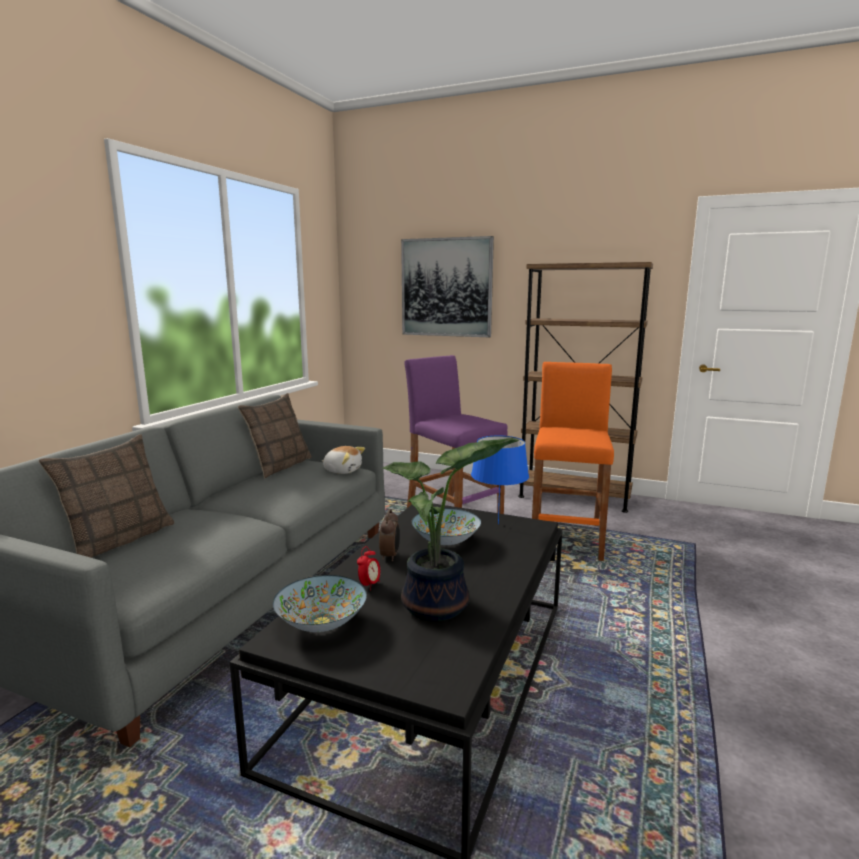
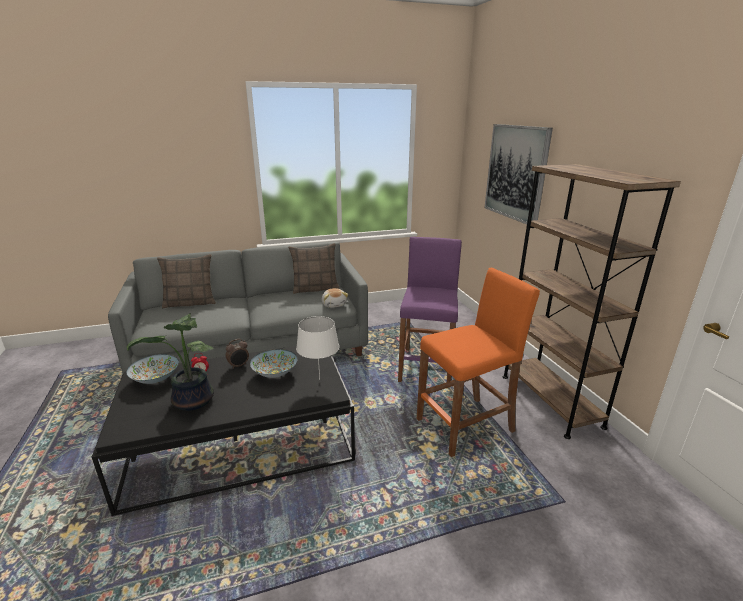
camera: 50 degrees right, 10 degrees up
(498, 524) = (319, 380): blue table lamp -> white table lamp

